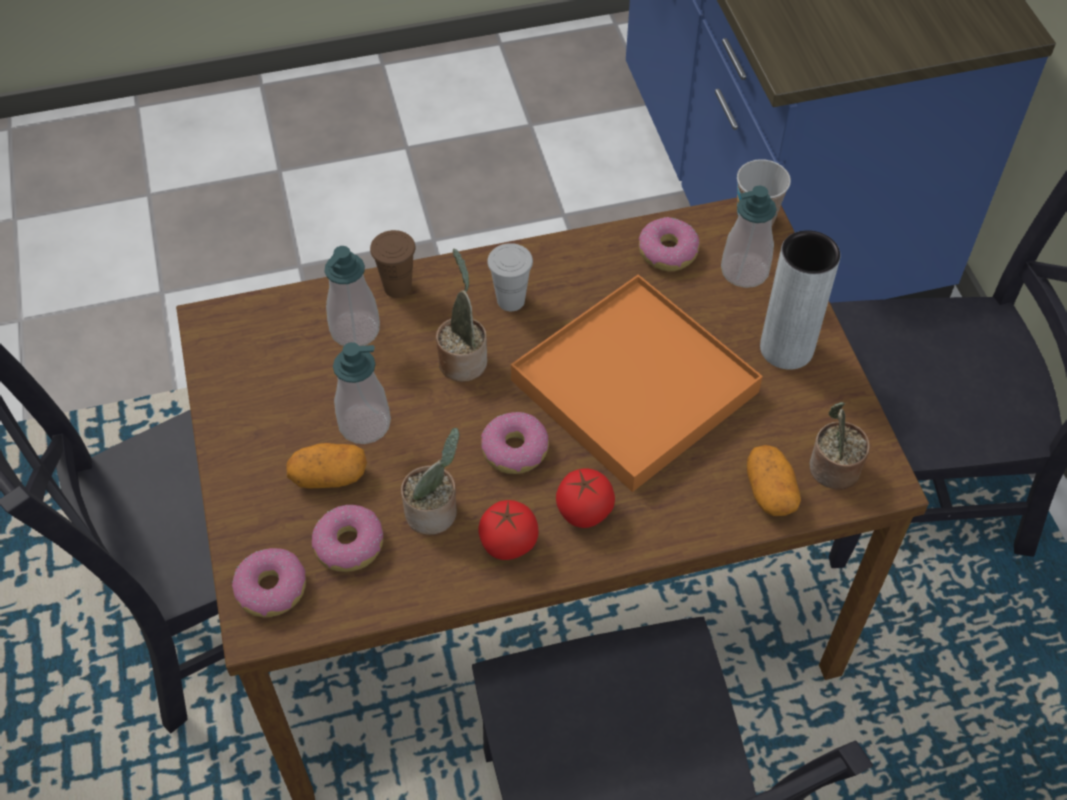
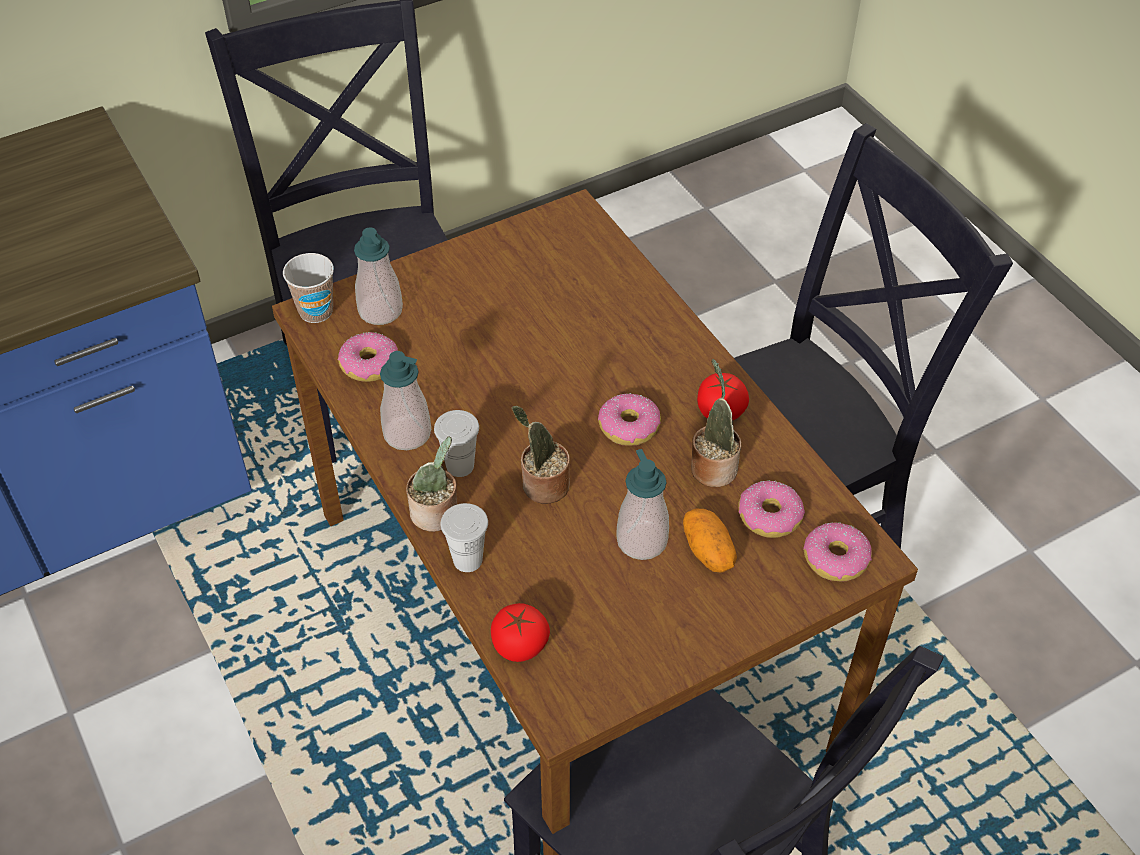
camera: 105 degrees left, 5 degrees down
(355, 330) = (533, 580): soap dispenser -> soap dispenser (407, 434)
(397, 287) = (467, 560): brown cup -> white cup
(584, 510) = (671, 371): tomato -> tomato (520, 645)
(634, 386) = (533, 362): orange tray -> none
(770, 491) = (609, 269): potato -> none
(786, 348) = (462, 275): grey vase -> none
(832, 470) = (575, 238): potted plant -> potted plant (437, 514)

